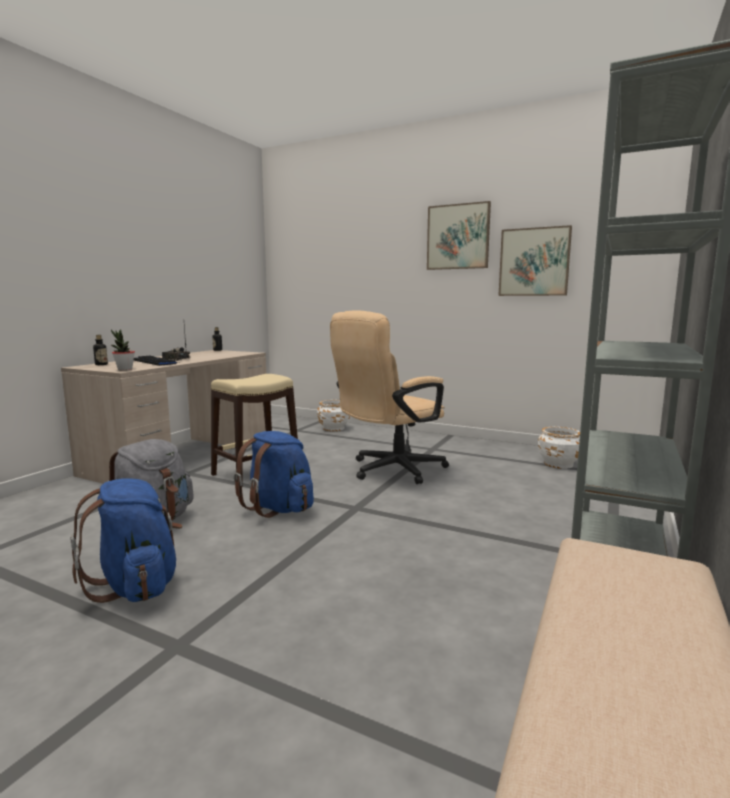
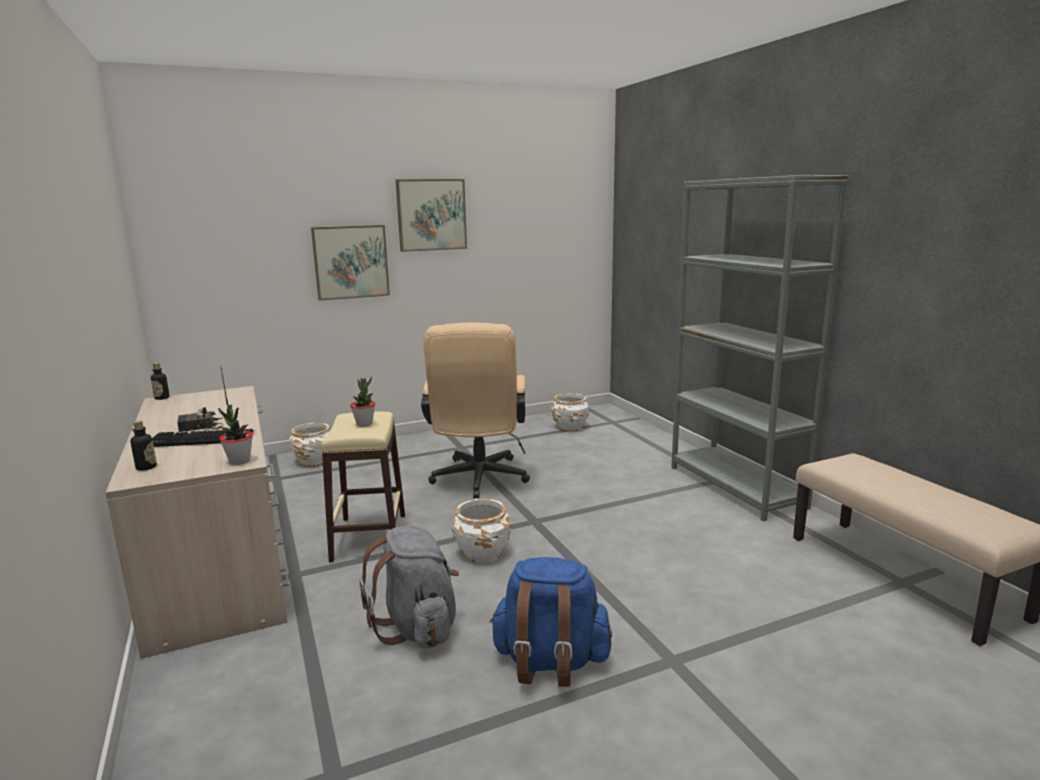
camera: 50 degrees left, 5 degrees up
(254, 379) = (364, 424): none -> potted plant
(278, 508) = (482, 553): blue backpack -> white planter
(534, 262) = (508, 242): picture -> picture (351, 262)

